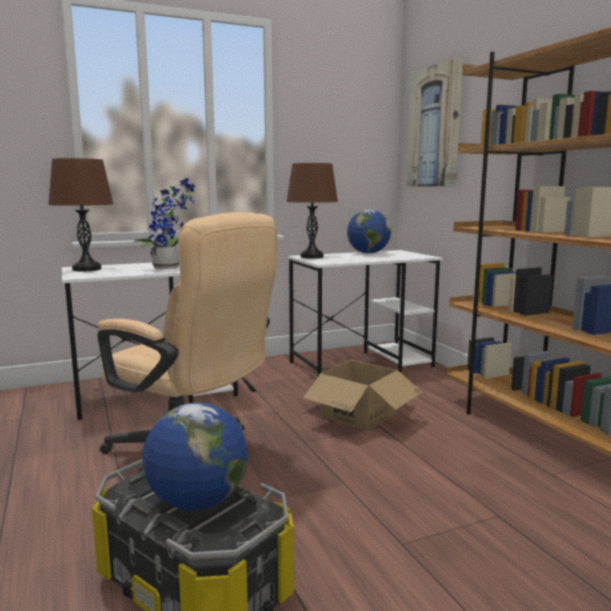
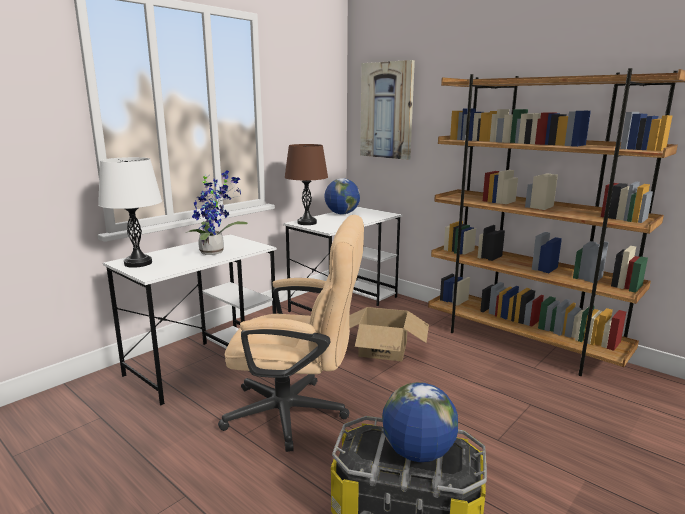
camera: 25 degrees left, 5 degrees up
(87, 269) = (138, 263): brown table lamp -> white table lamp

